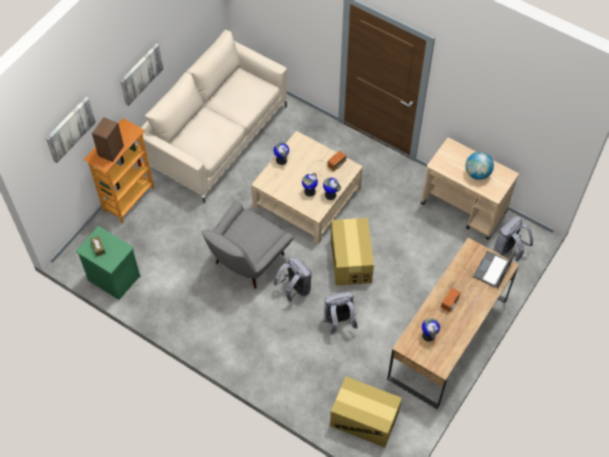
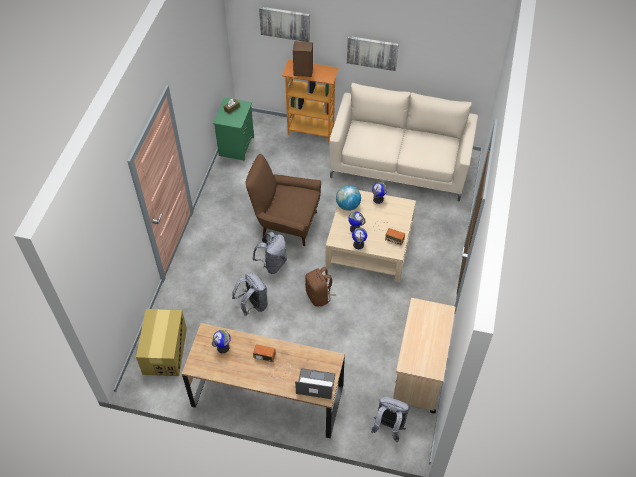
camera: 70 degrees right, 5 degrees down
(247, 262) = (286, 223): grey armchair -> brown armchair
(350, 260) = (319, 296): cardboard box -> brown backpack
(477, 173) = (424, 343): globe -> globe (348, 206)

